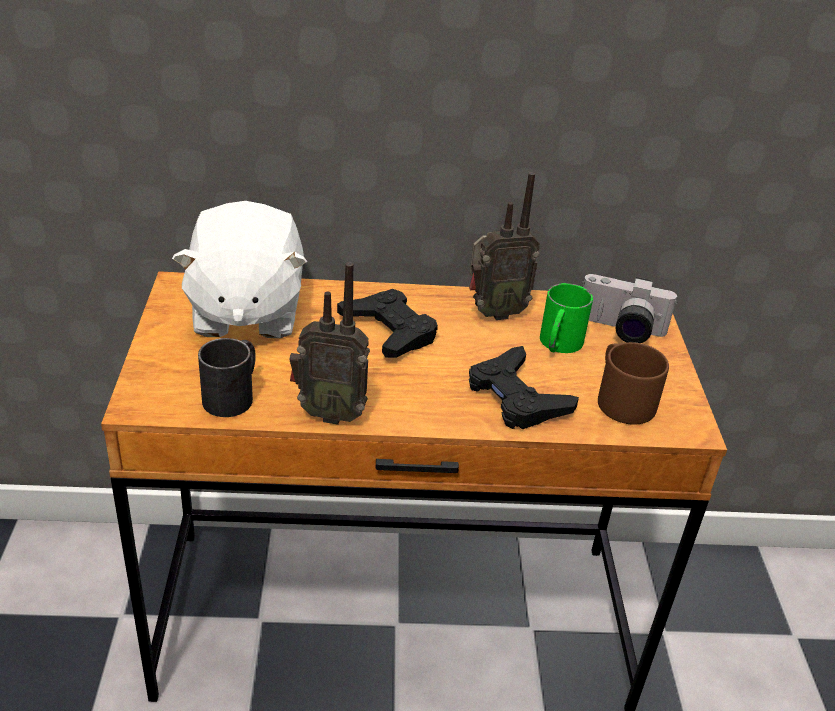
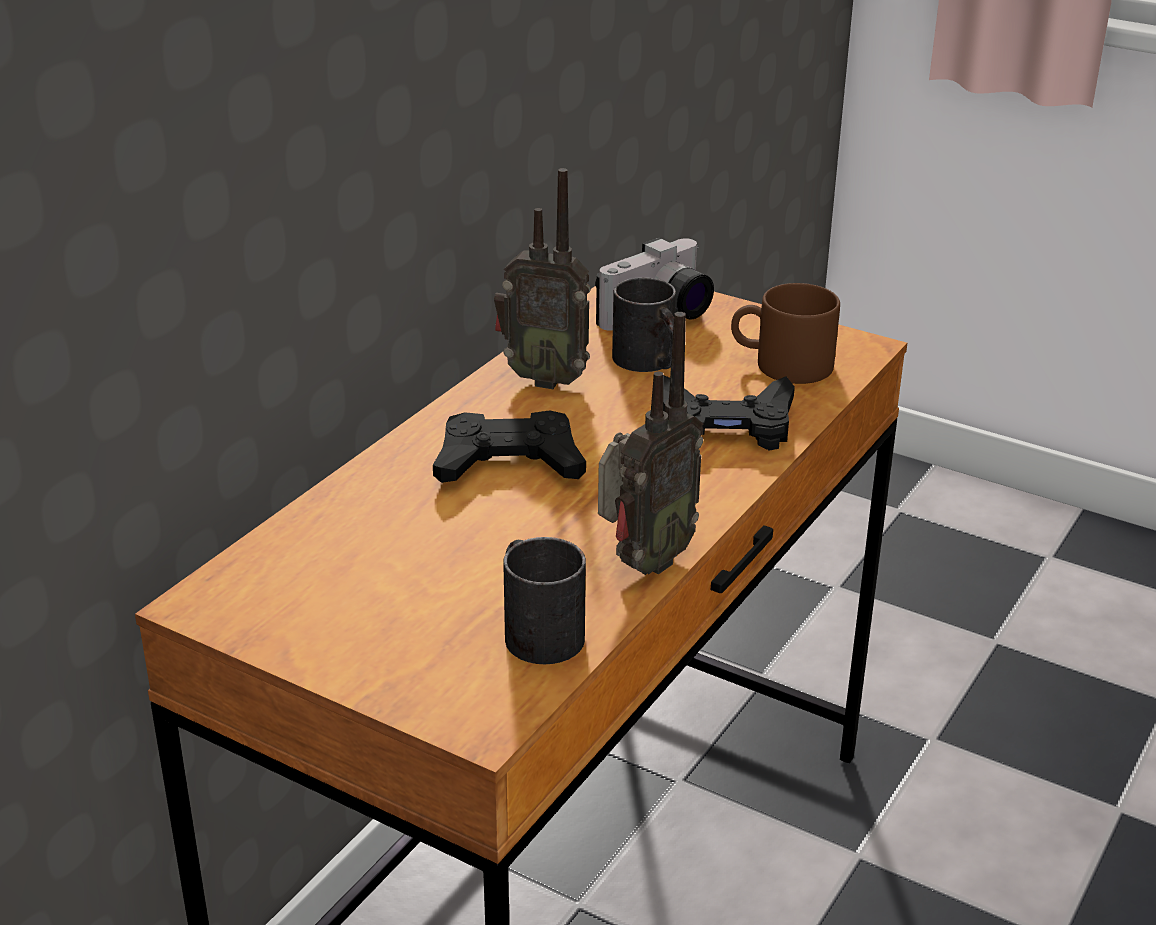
camera: 55 degrees left, 5 degrees down
(245, 312) = (344, 563): white plush toy -> none
(494, 312) = (545, 378): radio -> radio turned 90 degrees clockwise
(558, 345) = (650, 362): green mug -> black mug

